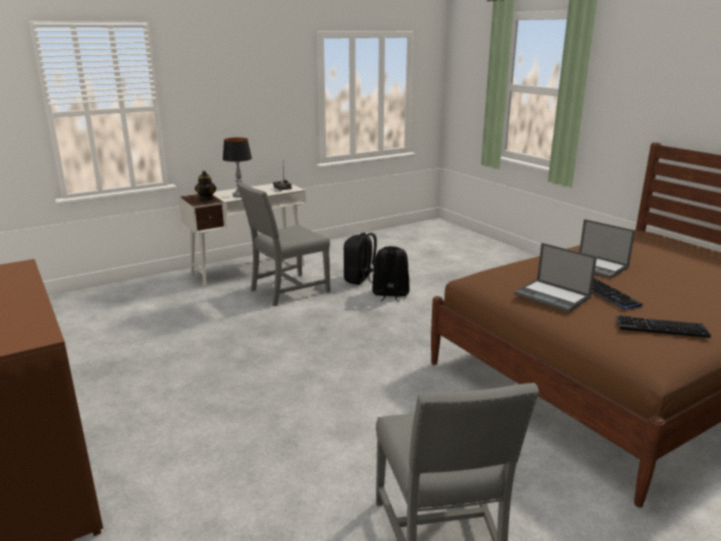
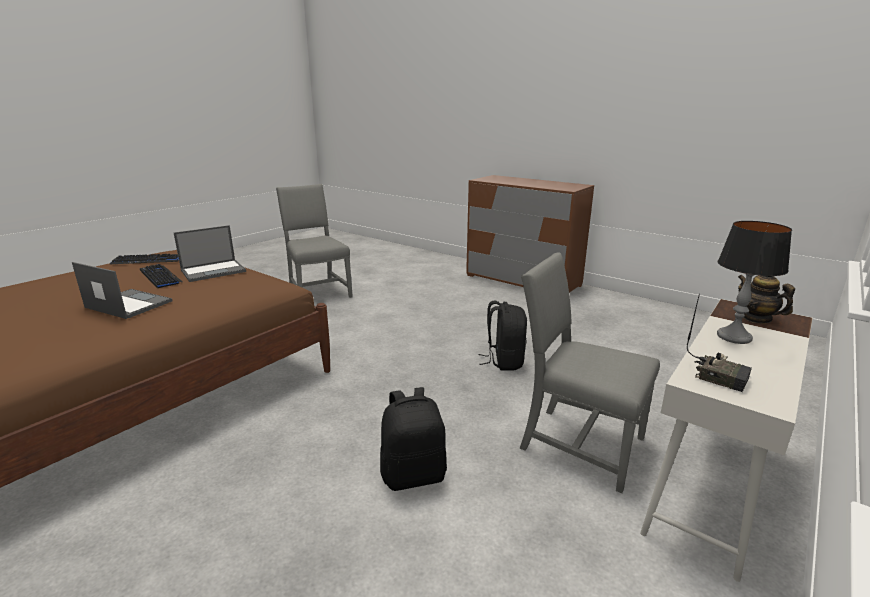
camera: 160 degrees right, 0 degrees up
(287, 291) = (577, 443): grey chair -> grey chair turned 90 degrees counterclockwise
(360, 279) = (490, 509): black backpack -> black backpack (504, 361)
(553, 296) = (214, 271): laptop -> laptop turned 120 degrees clockwise

